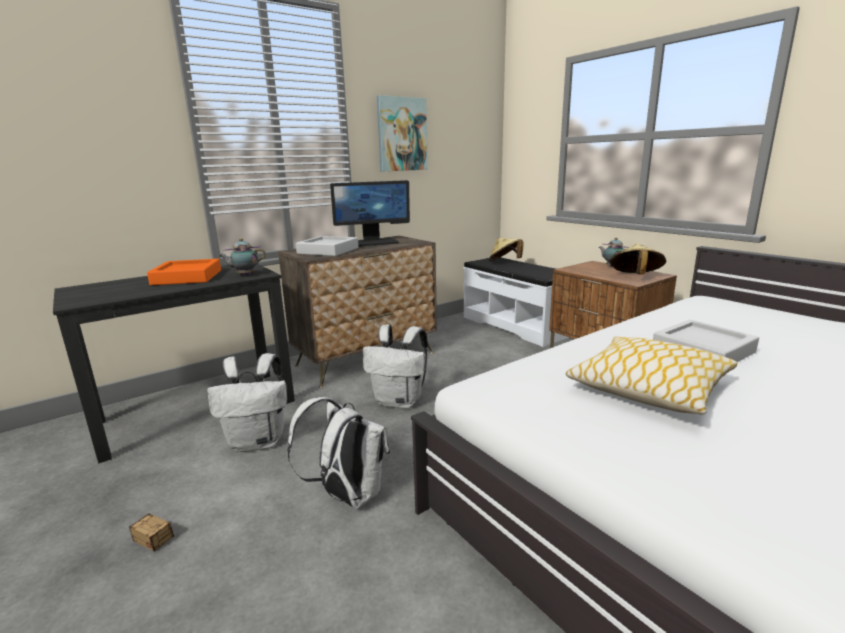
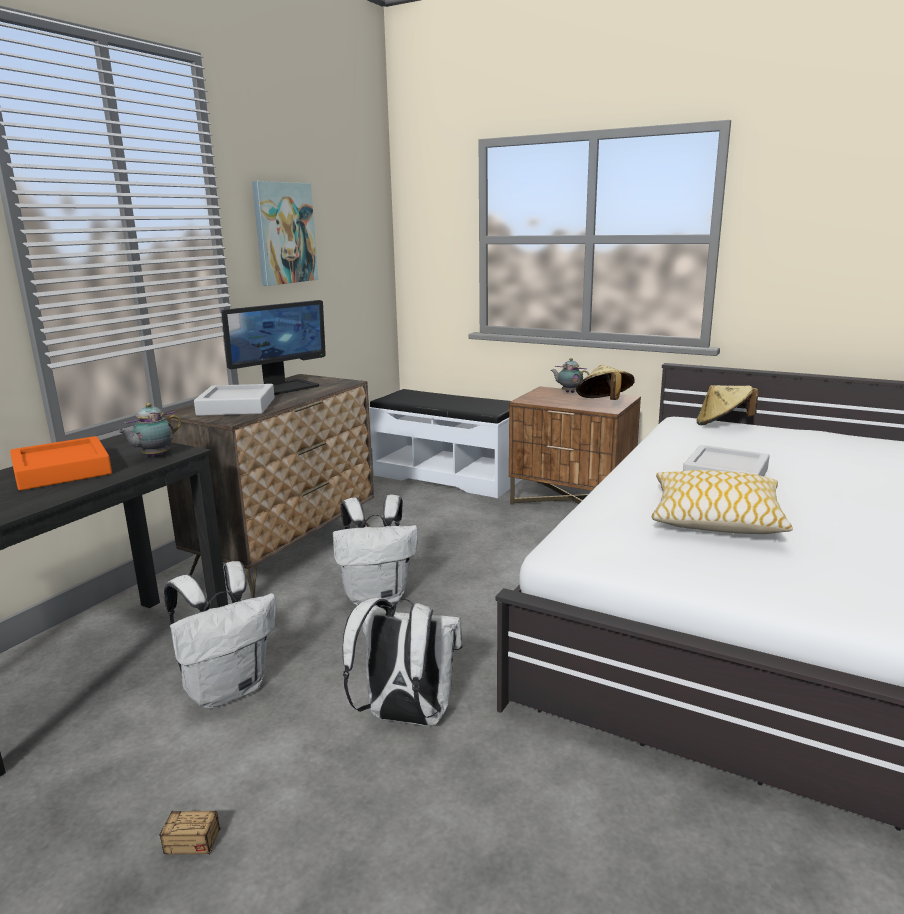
camera: 25 degrees left, 0 degrees up
(505, 262) = (423, 396): beige hat -> beige hat (722, 424)

